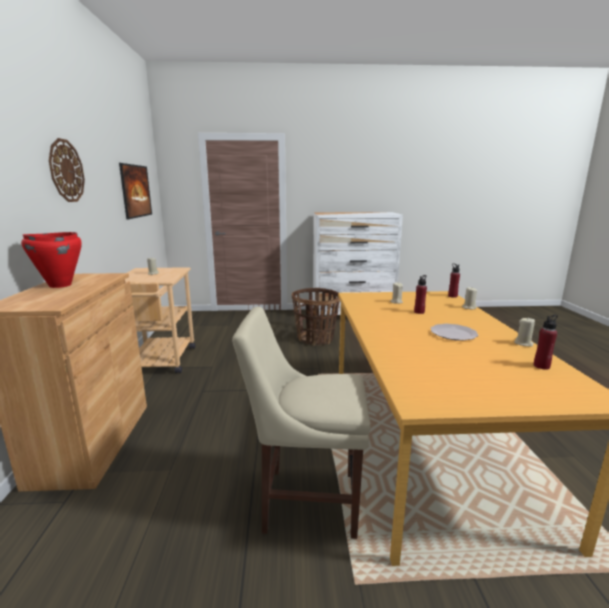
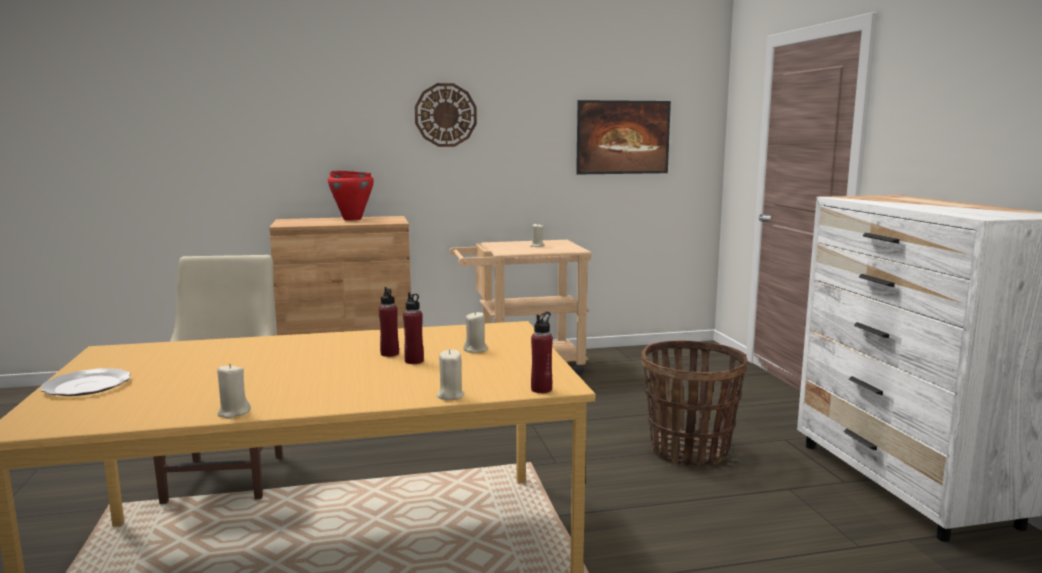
camera: 80 degrees right, 5 degrees down
(454, 334) = (295, 375): plate -> plate (86, 386)
(541, 366) = (142, 411): red bottle -> red bottle (389, 354)

